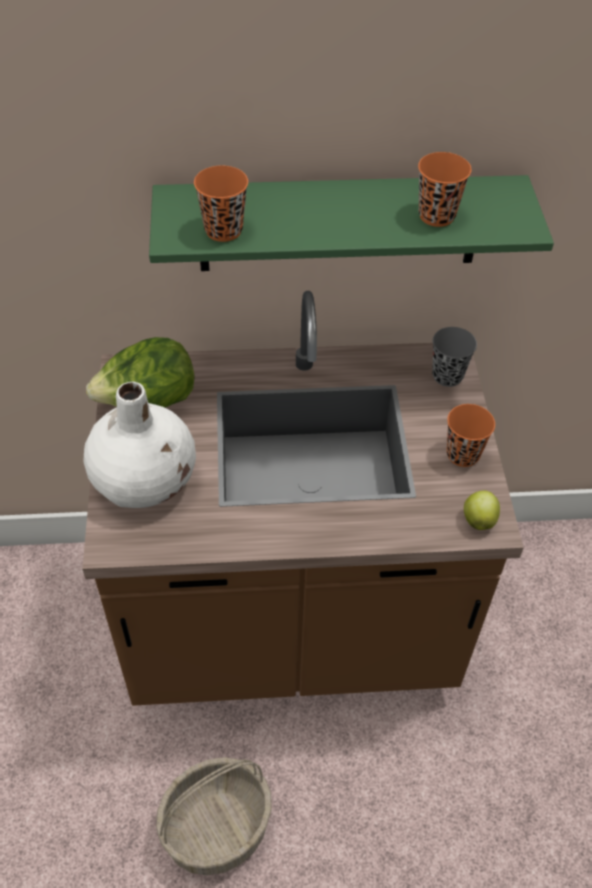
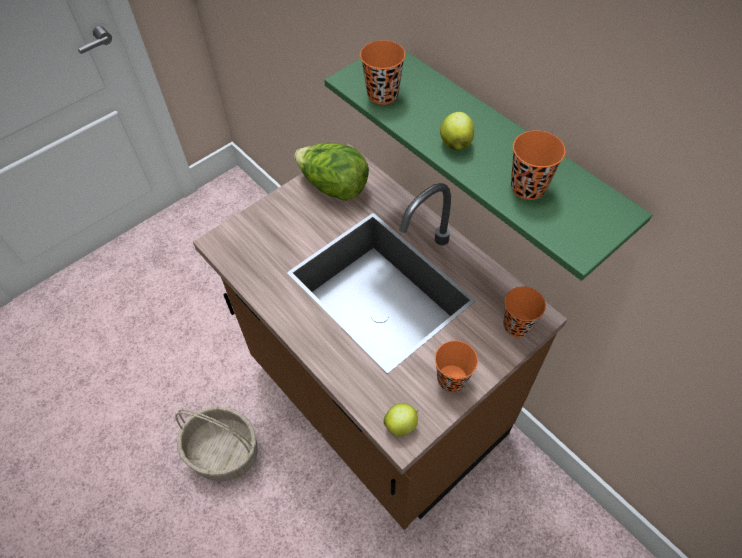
camera: 55 degrees right, 5 degrees up
(145, 480) = (275, 226): white vase -> none
(340, 224) = (455, 143): none -> apple
(447, 376) = (517, 325): grey cup -> orange cup

